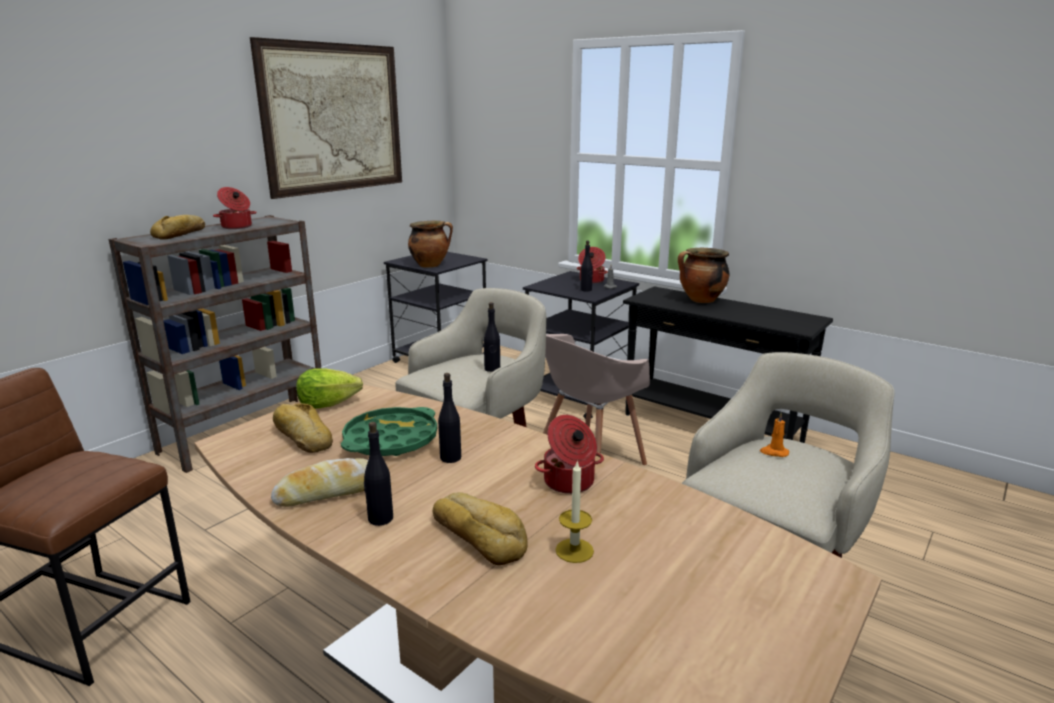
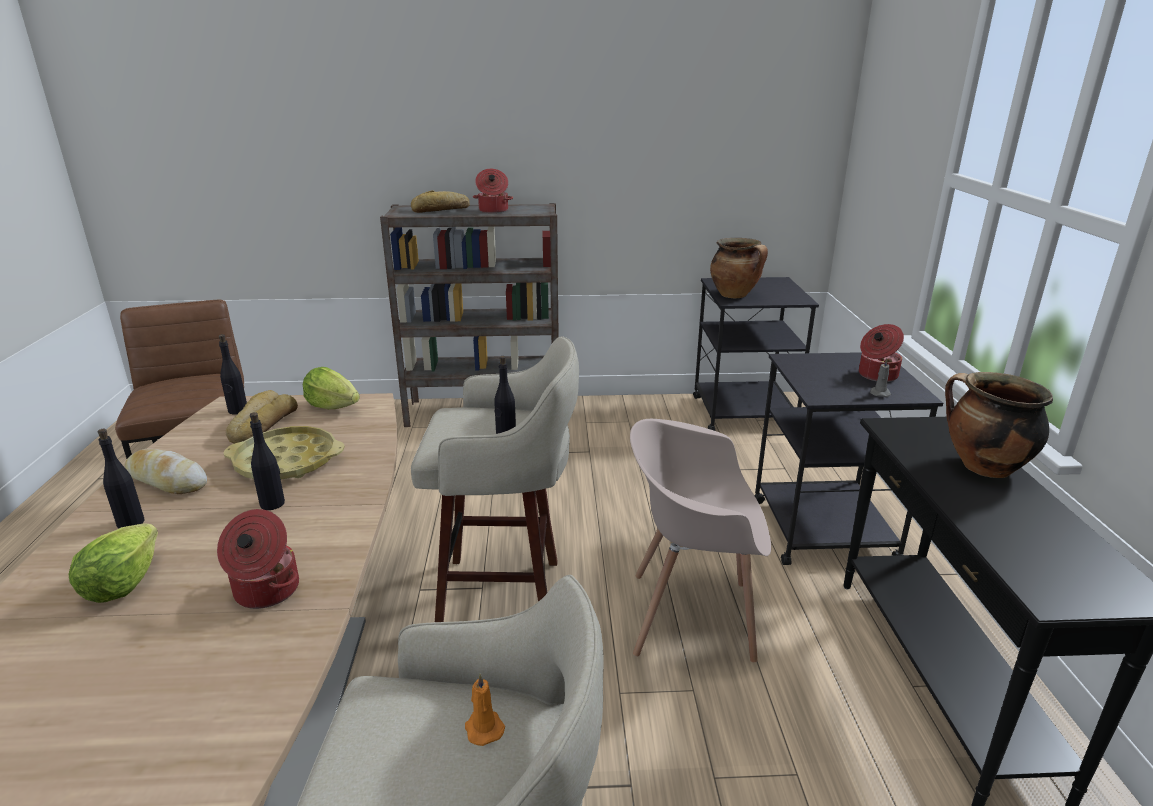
camera: 50 degrees right, 5 degrees up
(334, 118) = (660, 100): picture -> none
(390, 440) = (287, 461): green tray -> yellow tray
(480, 535) = (122, 584): bread -> lettuce
(574, 550) = (113, 653): candle -> none
(586, 290) = (836, 385): black bottle -> black bottle (238, 410)

